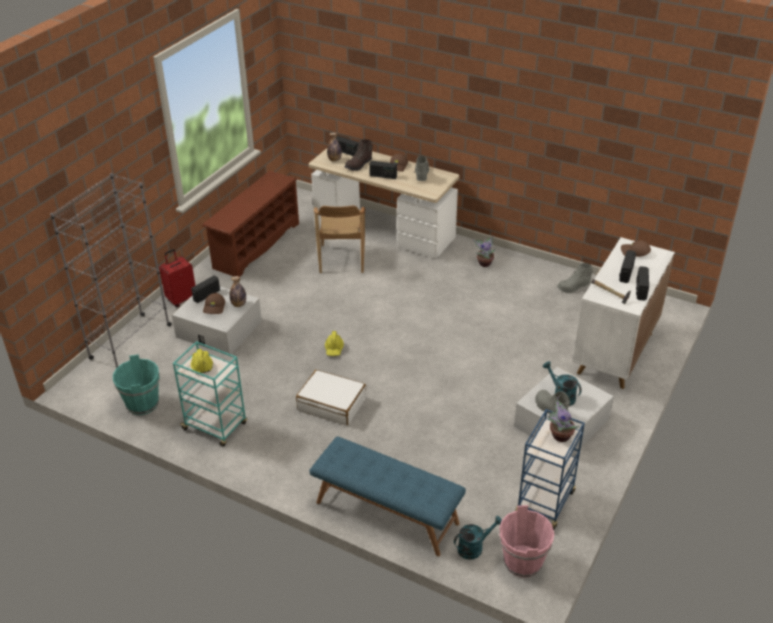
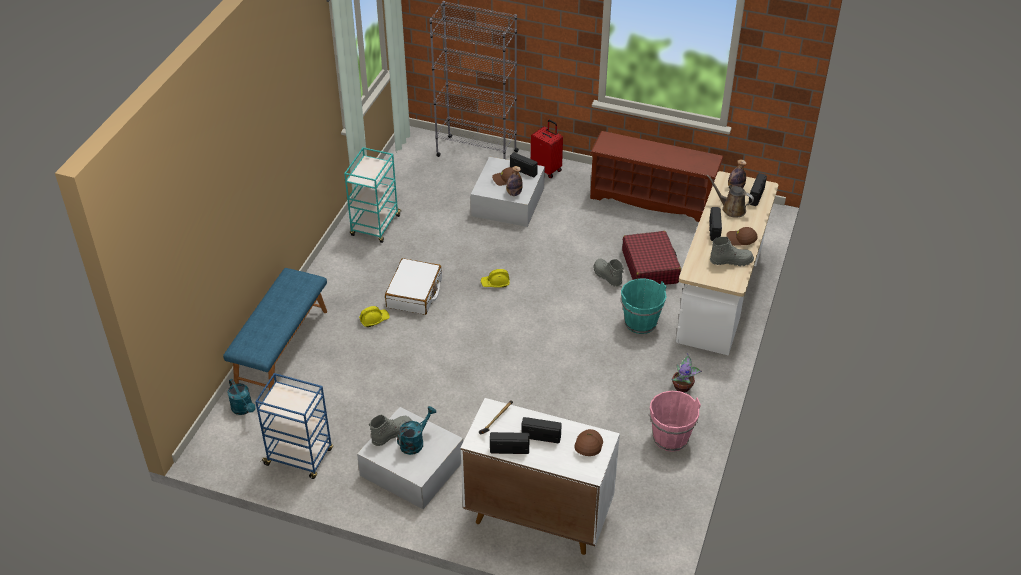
camera: 80 degrees right, 5 degrees up
(143, 404) = (397, 179): turquoise bucket -> turquoise bucket (640, 323)
(201, 364) = (373, 167): yellow hard hat -> yellow hard hat (374, 319)
(342, 259) = (650, 267): brown chair -> red suitcase
(359, 165) = (731, 209): brown boot -> brown watering can
(522, 562) = (228, 443): pink bucket -> pink bucket (670, 438)
(559, 435) = (298, 405): potted plant -> none
(574, 287) = (659, 475): grey boot -> grey boot (607, 276)

